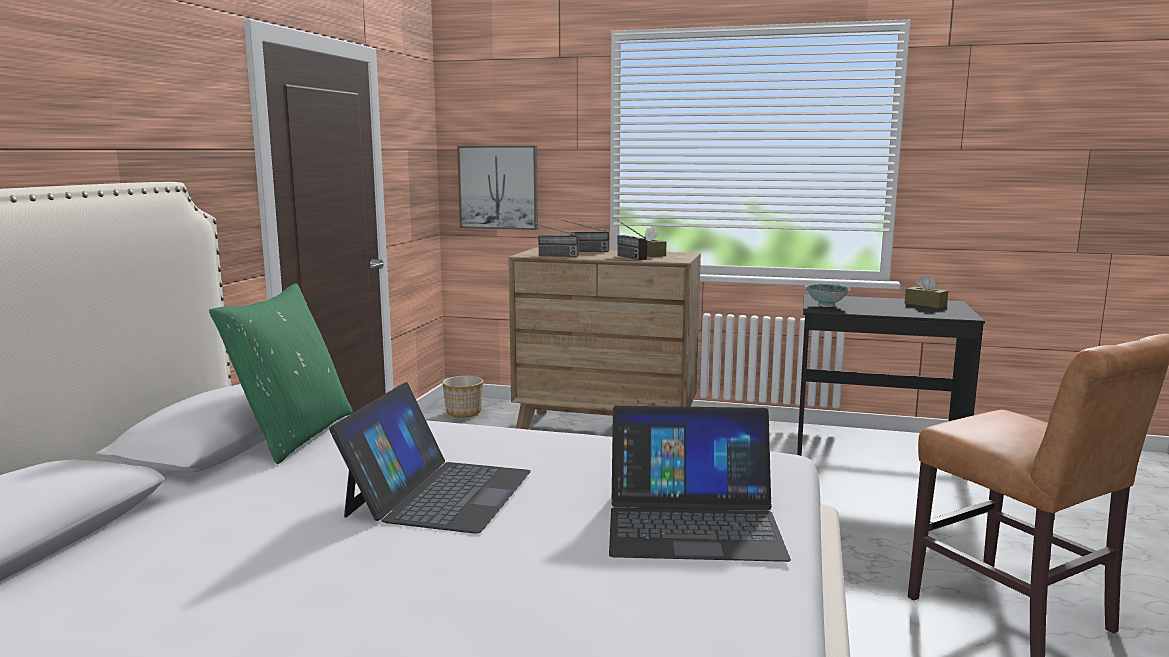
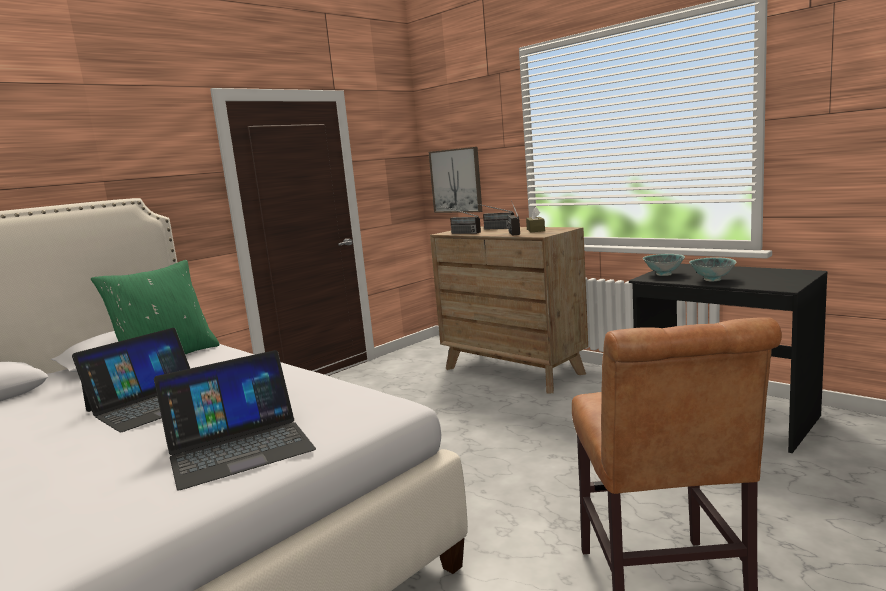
camera: 30 degrees right, 0 degrees up
(464, 412) = (431, 349): planter -> none
(693, 522) = (238, 446): laptop -> laptop turned 60 degrees counterclockwise
(885, 310) = (712, 280): none -> bowl
(925, 304) = (770, 274): brown tissue box -> none

